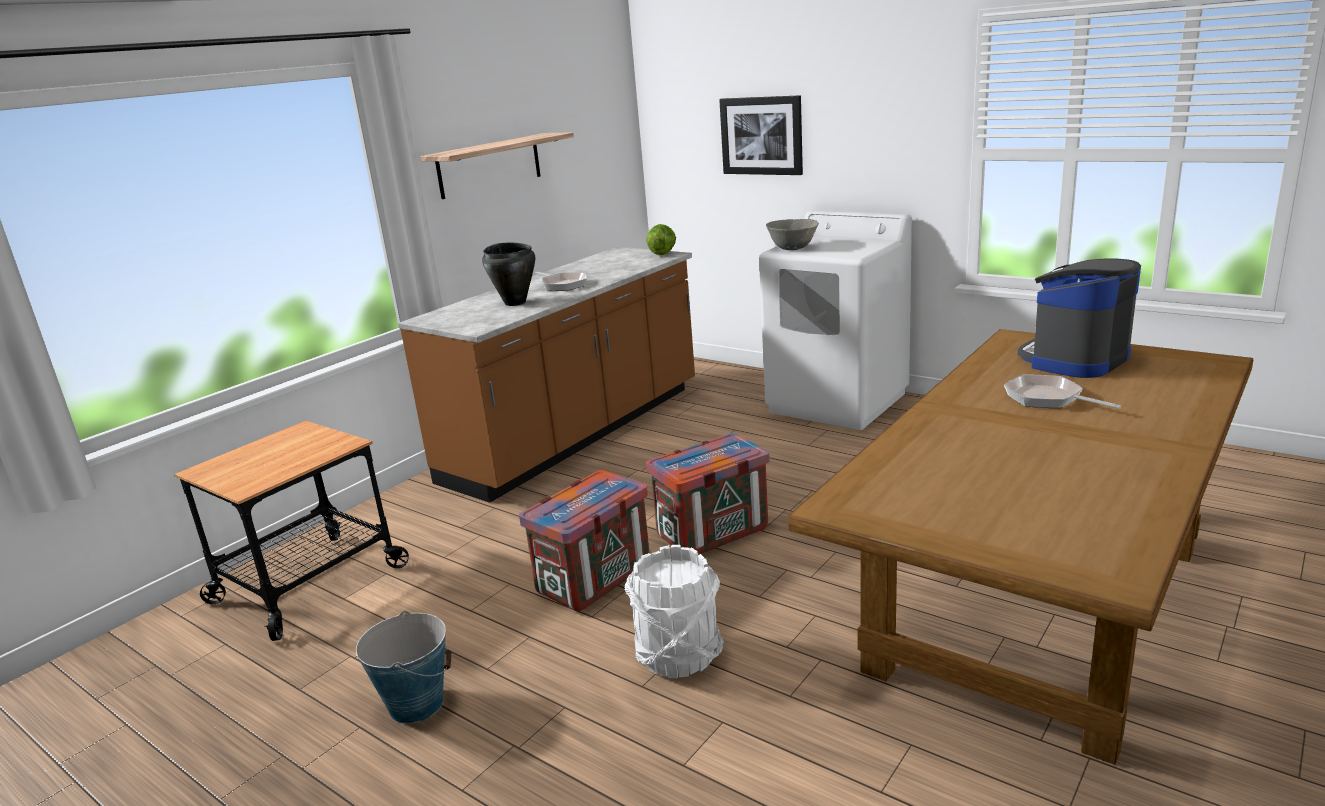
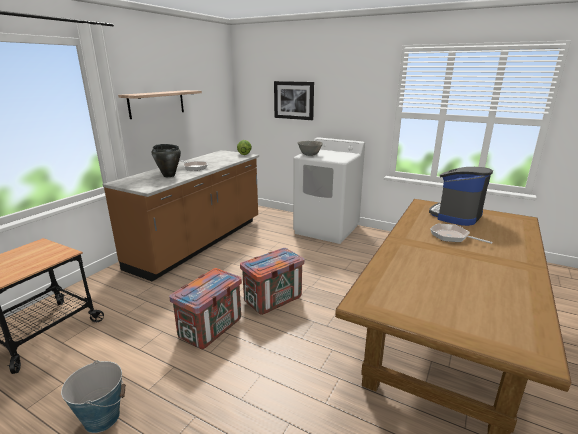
camera: 10 degrees left, 0 degrees up
(678, 655) = (260, 377): white bucket -> none

